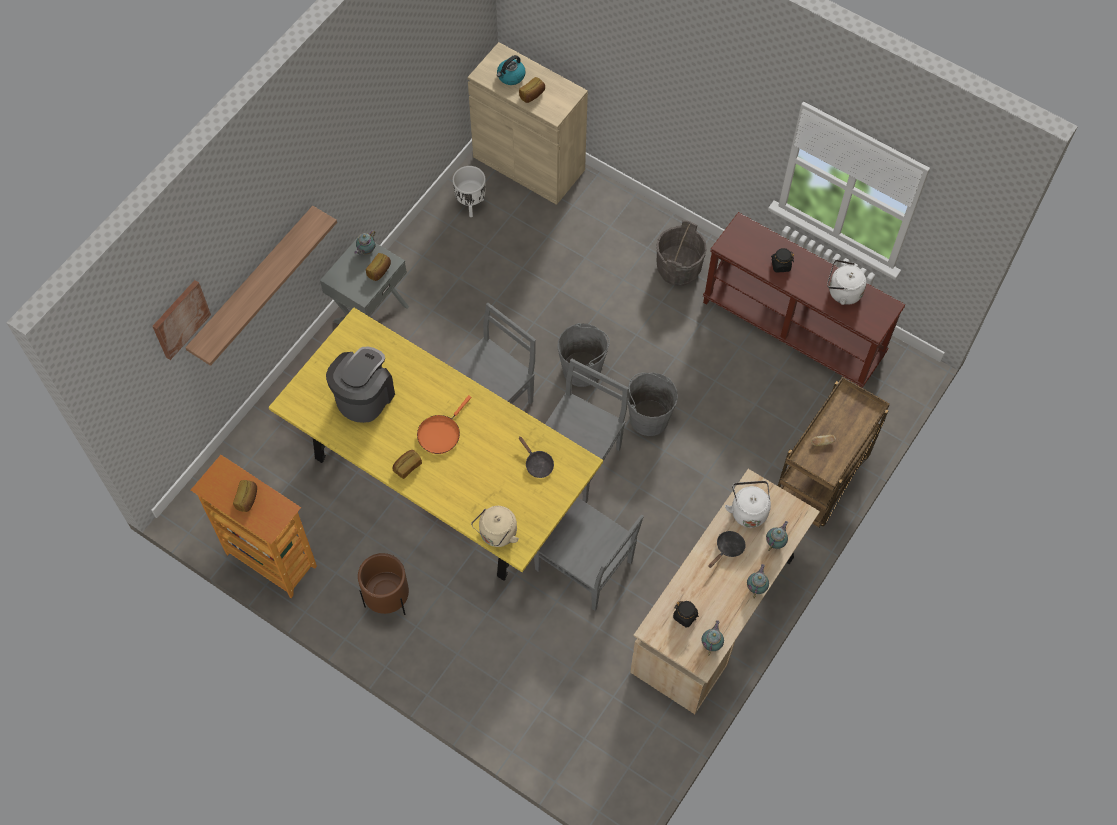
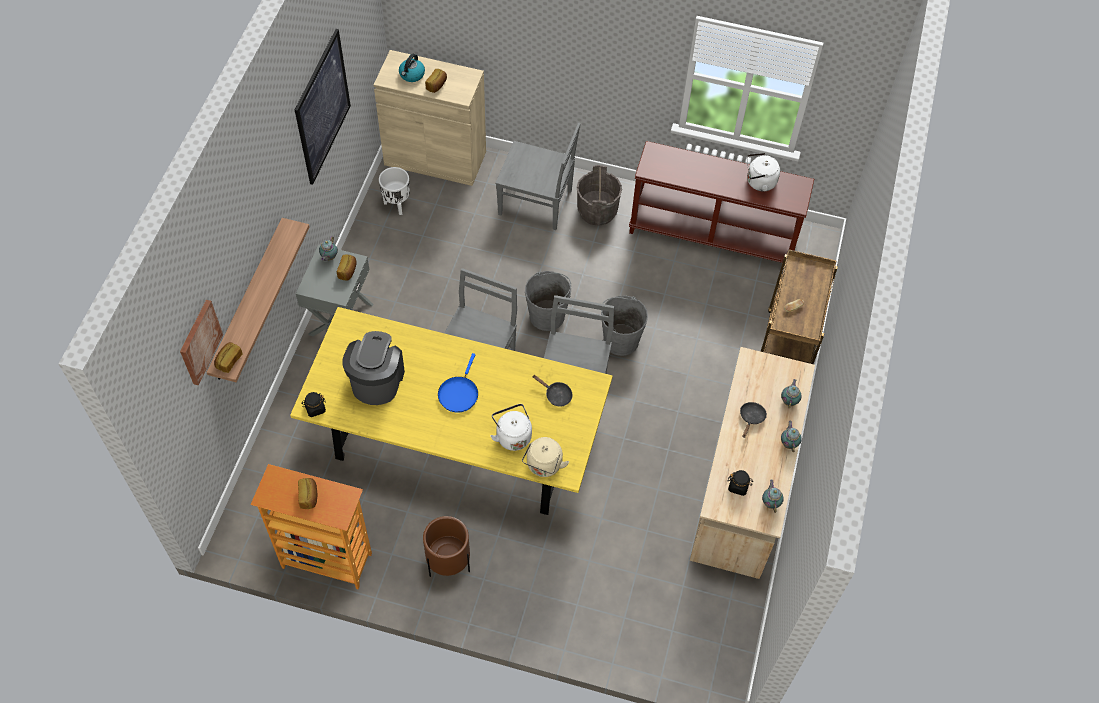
camera: 20 degrees left, 5 degrees down
(388, 99) = (322, 107): none -> picture
(407, 466) = (439, 430): bread -> bread (228, 361)
(440, 433) = (459, 393): orange frying pan -> blue frying pan
(585, 567) = (615, 481): grey chair -> grey chair (537, 203)
(748, 510) = (755, 381): white kettle -> white kettle (512, 435)
(780, 265) = (699, 174): black jar -> black jar (315, 408)

